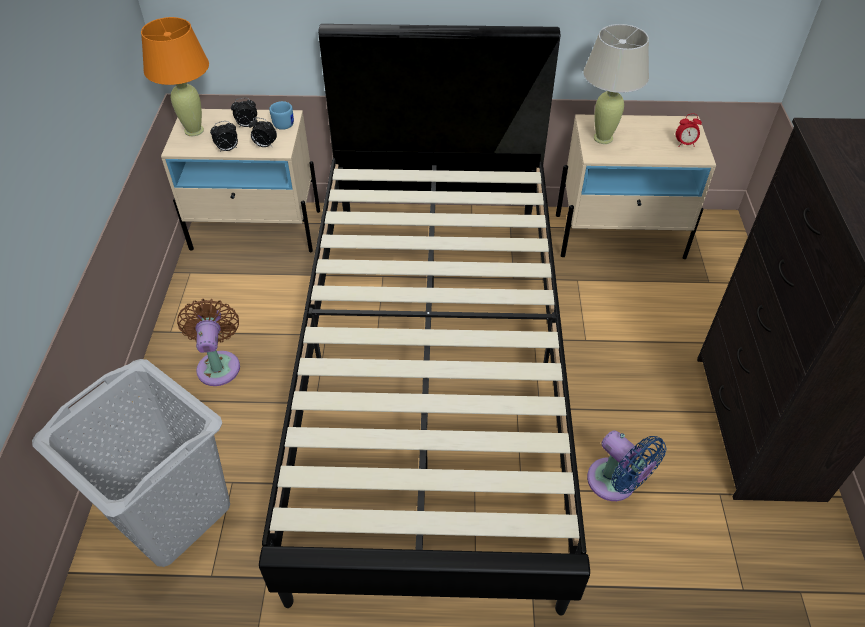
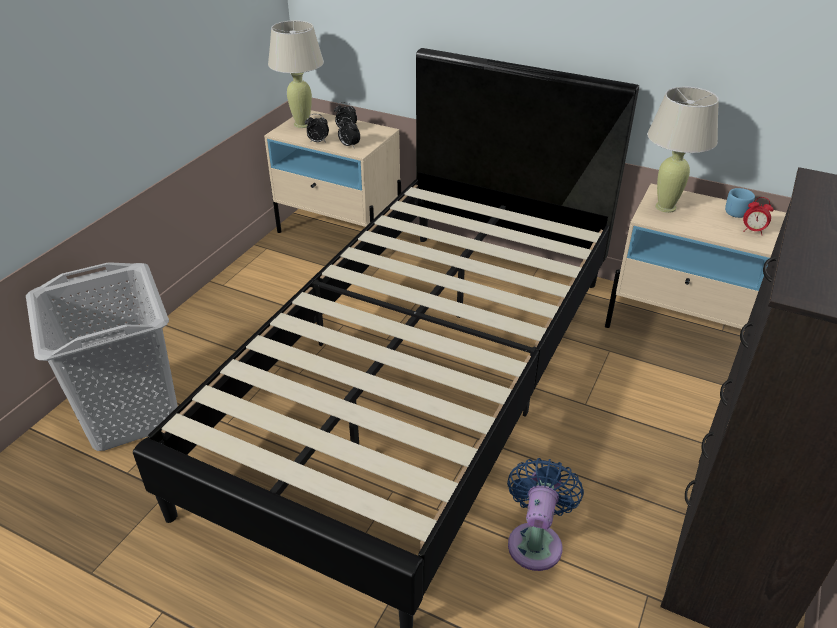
camera: 25 degrees right, 10 degrees down
(194, 130) = (302, 124): orange table lamp -> beige table lamp
(218, 364) = (242, 319): brown fan -> none
(284, 123) = (376, 134): blue mug -> blue mug (736, 211)
(615, 484) = (536, 541): blue fan -> blue fan turned 150 degrees counterclockwise

